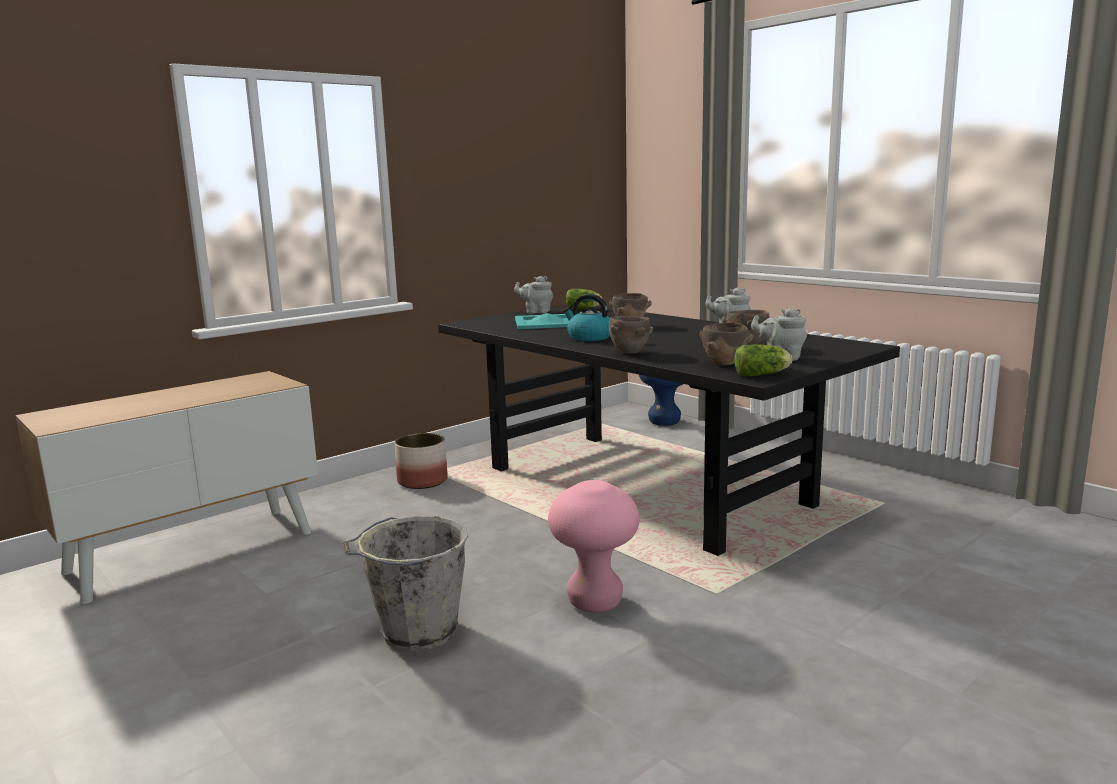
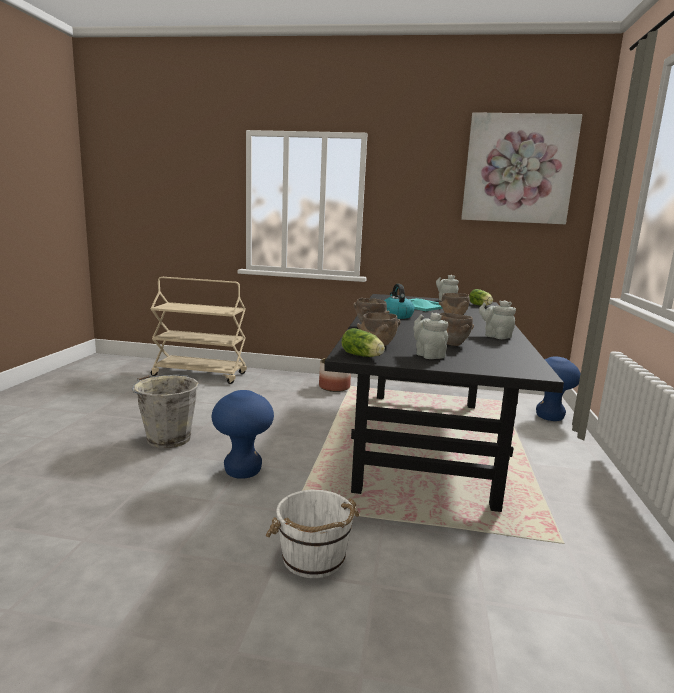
camera: 50 degrees right, 0 degrees up
(192, 551) = (200, 374): cabinet -> beige cart
(558, 130) = (518, 169): none -> picture
(595, 602) = (243, 472): pink stool -> blue stool
(827, 613) = (314, 558): none -> white bucket

